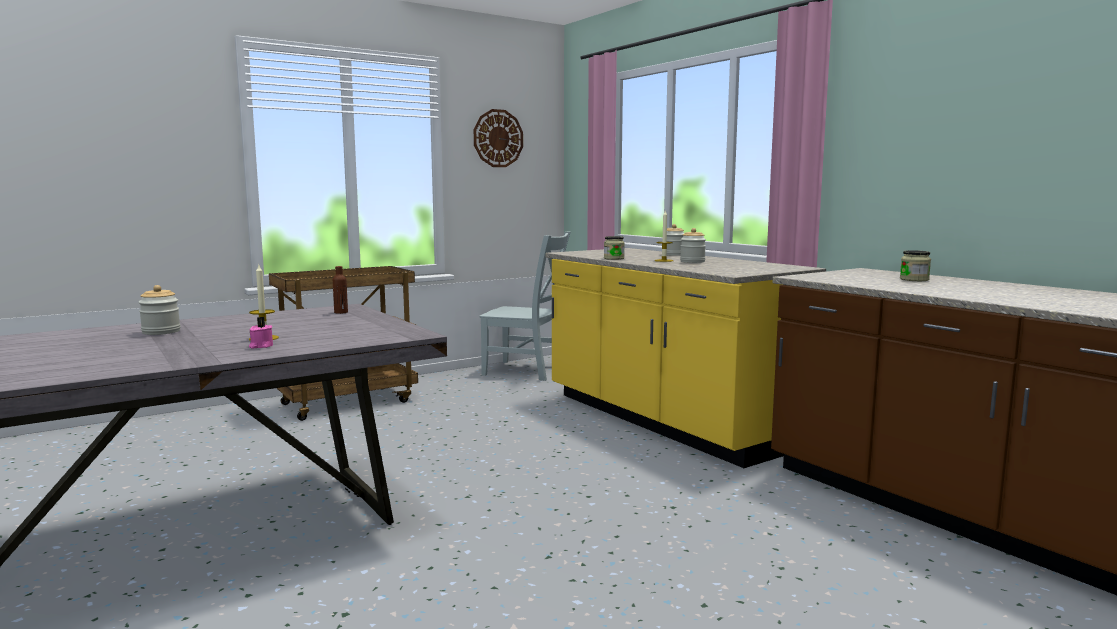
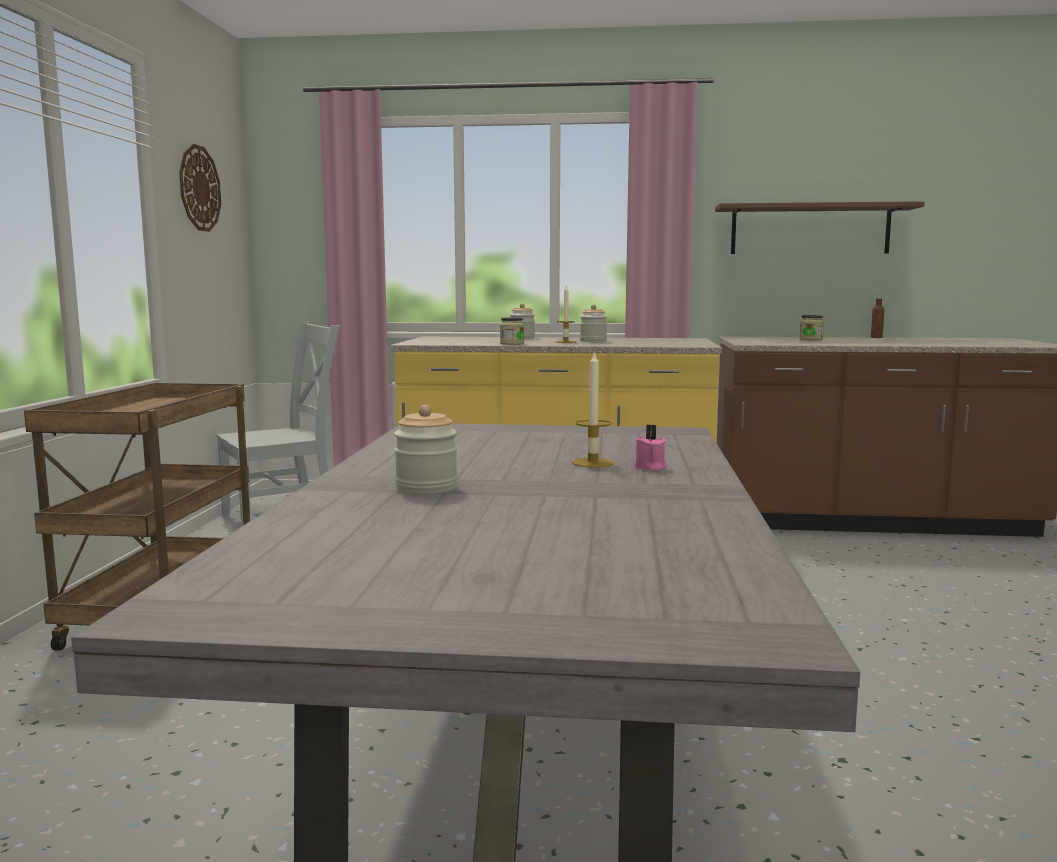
camera: 50 degrees left, 0 degrees up
(341, 312) = (460, 431): brown bottle -> brown bottle (876, 337)
(965, 148) = (810, 230): none -> brown shelf

